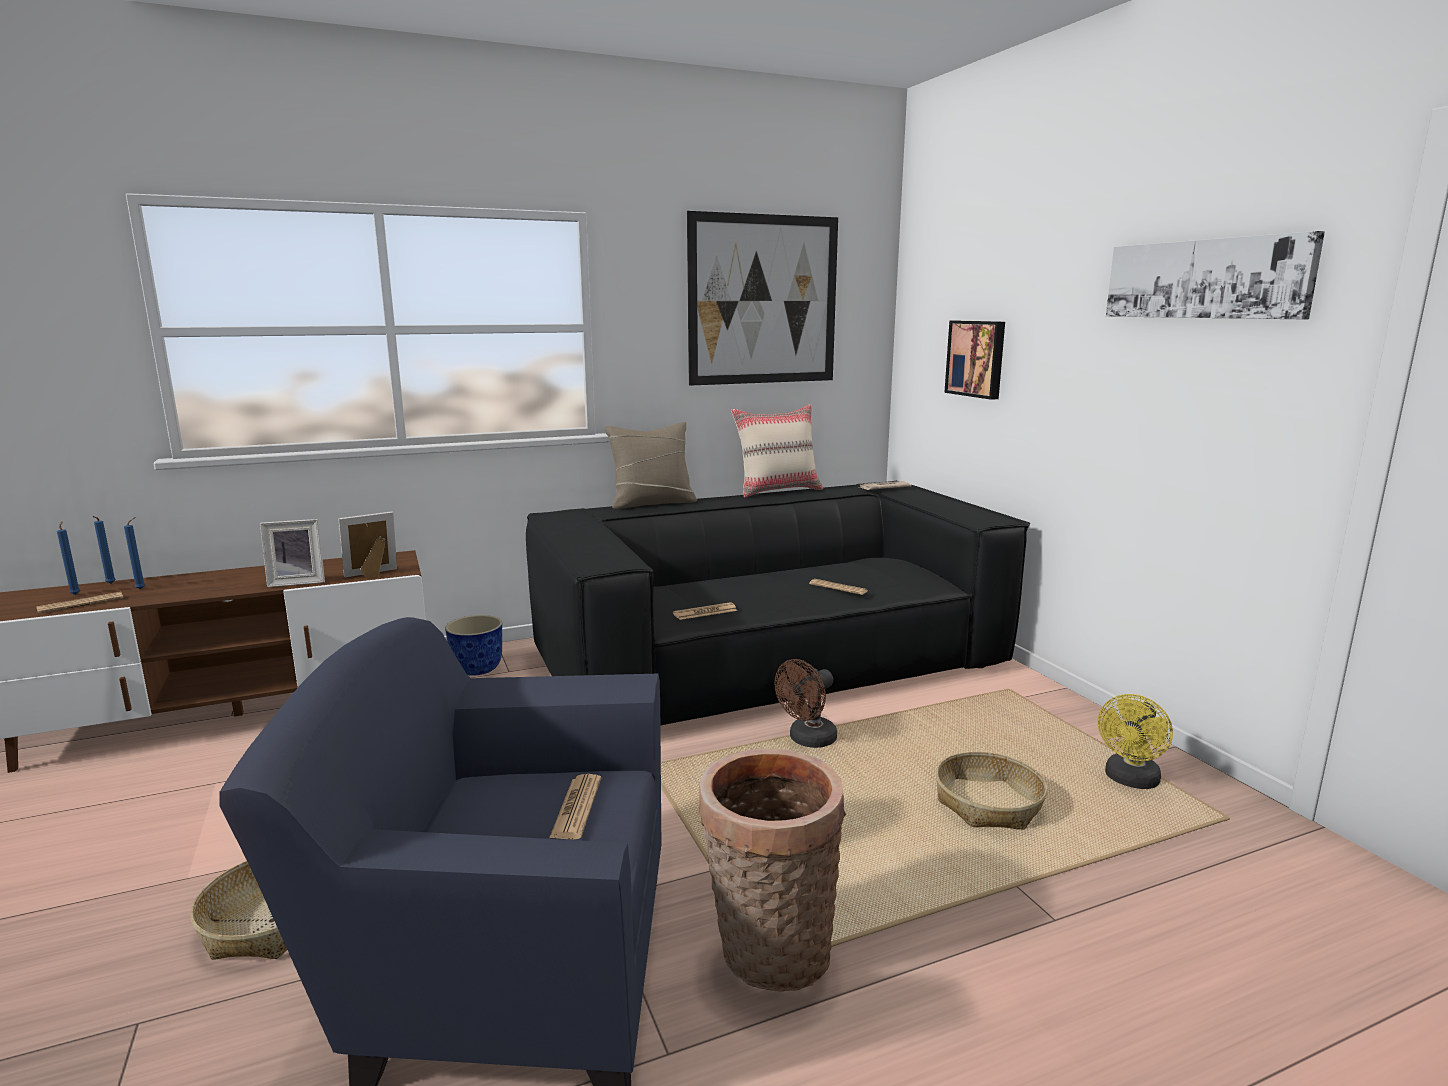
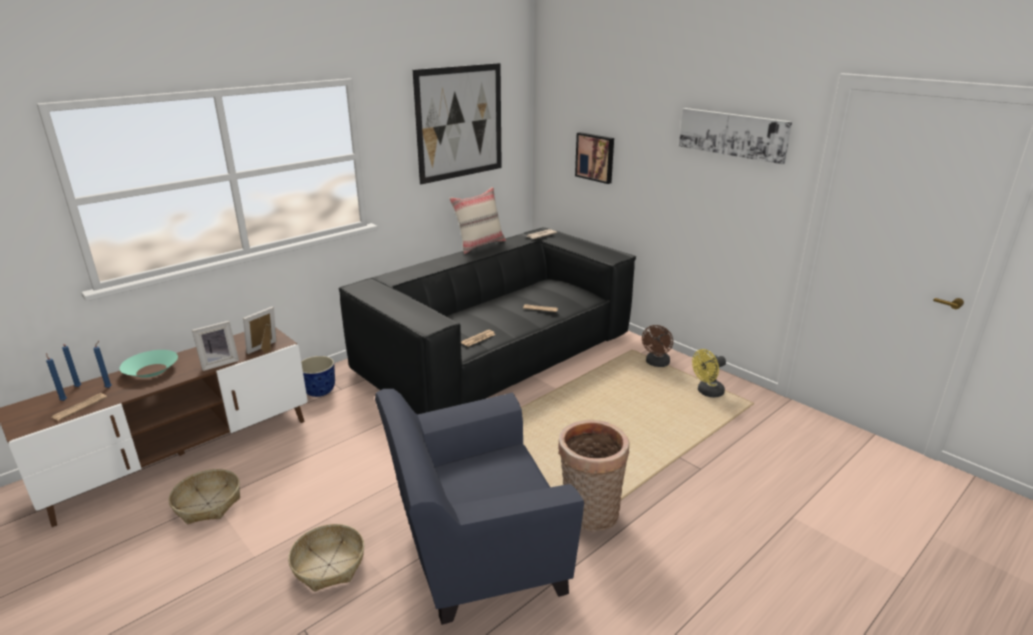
camera: 20 degrees left, 10 degrees up
(211, 578) = (151, 370): none -> turquoise bowl
(576, 808) = (507, 471): newspaper -> none
(652, 503) = (411, 266): beige pillow -> none
(807, 740) = (546, 401): brown fan -> brown fan (656, 363)
(988, 804) = (650, 418): basket -> basket (208, 503)
(1130, 781) = (707, 392): yellow fan -> yellow fan turned 45 degrees clockwise

